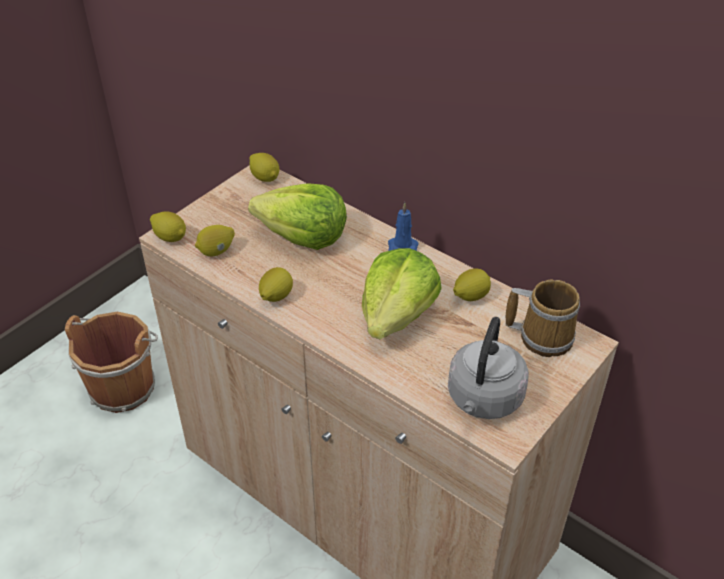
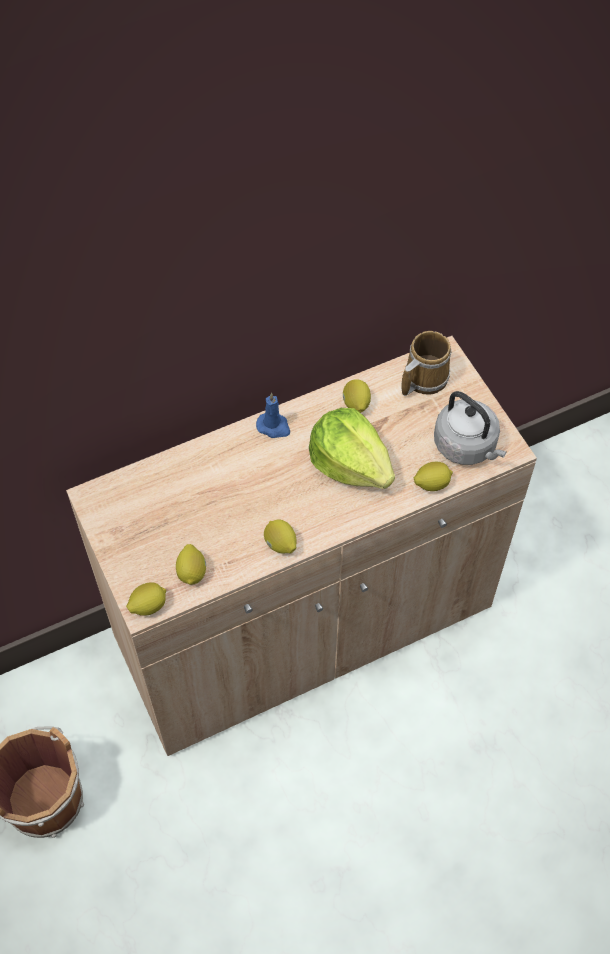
camera: 65 degrees left, 15 degrees up
(265, 178) = (102, 495): lemon -> lemon (431, 484)
(303, 237) = (212, 495): lettuce -> none

